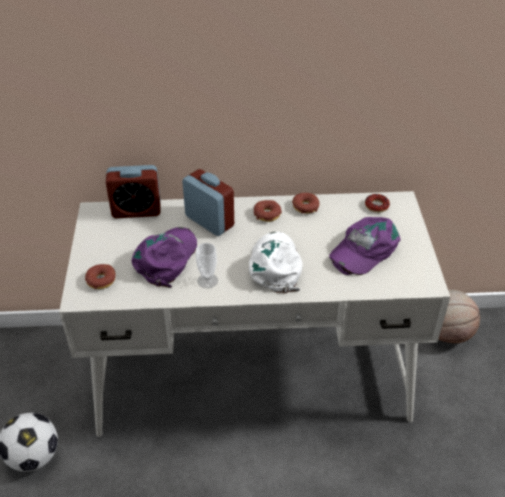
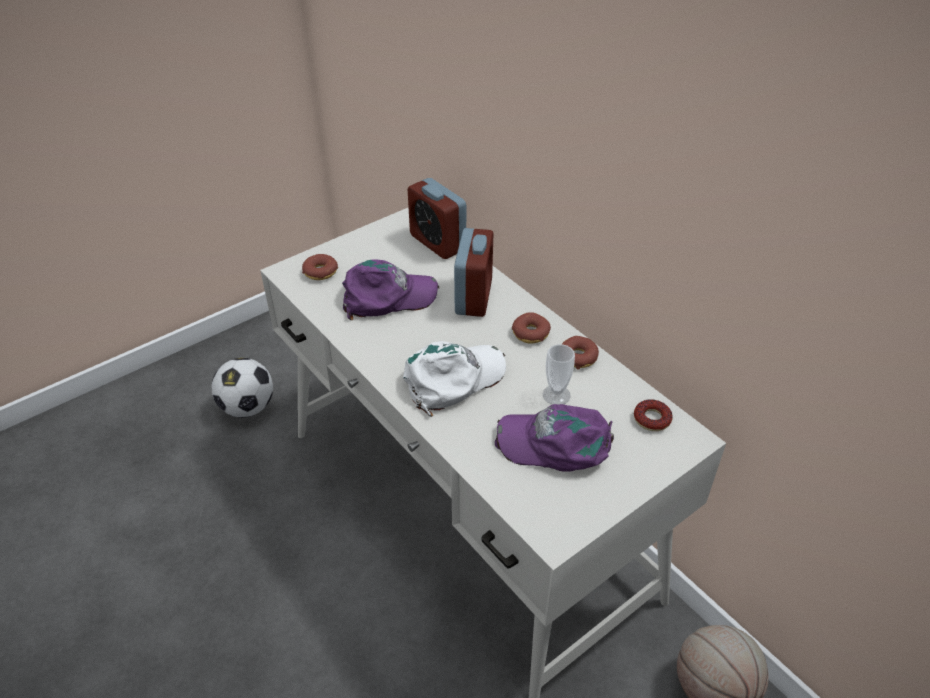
camera: 55 degrees right, 0 degrees up
(207, 280) = (383, 340): cup -> cup (556, 395)

